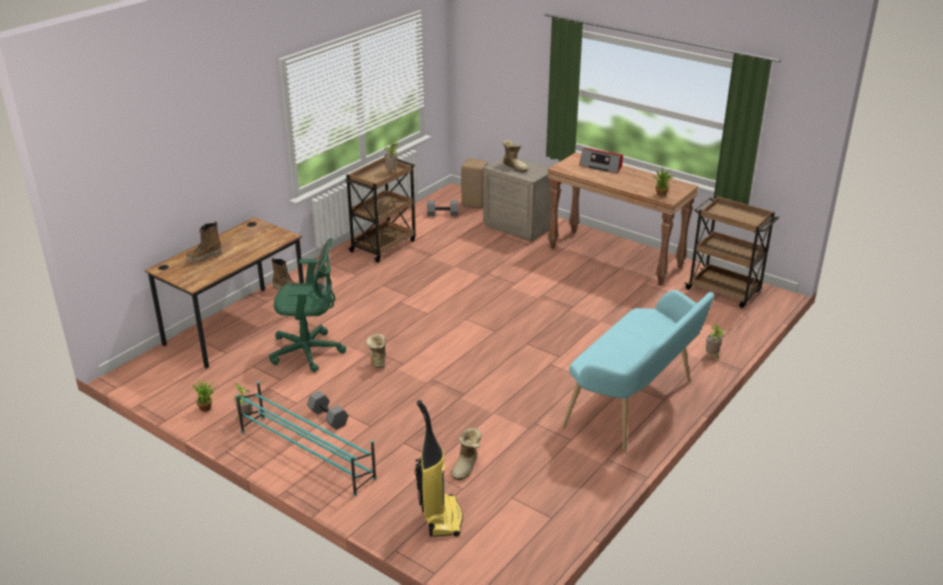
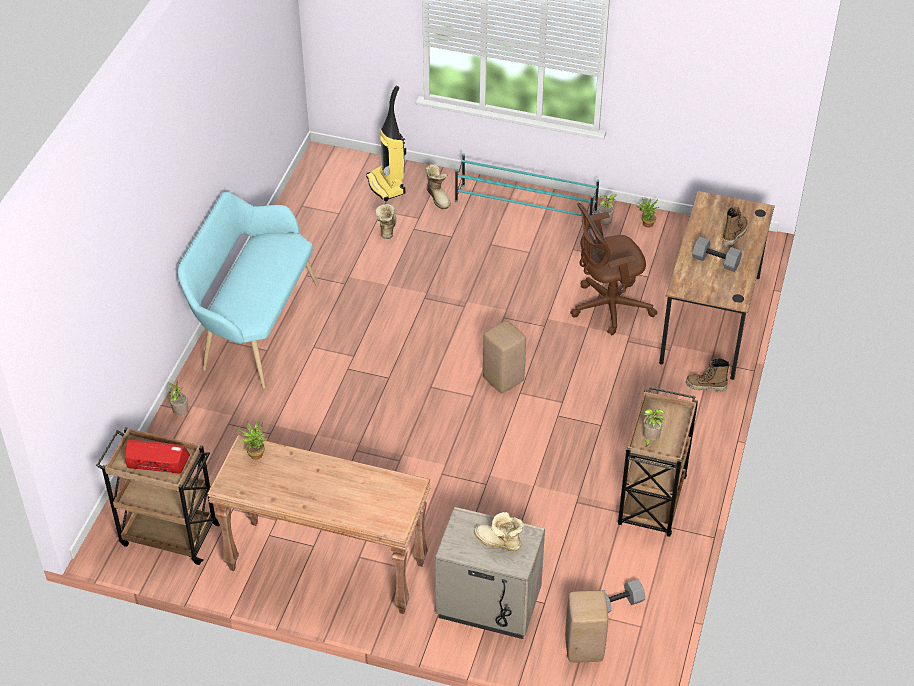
camera: 160 degrees right, 15 degrees up
(310, 351) = (607, 307): green office chair -> brown office chair
(329, 417) = (533, 243): grey dumbbell -> grey dumbbell (715, 261)
(377, 360) = (532, 314): boot -> boot (438, 197)
(433, 323) = (504, 380): none -> beige stool
(601, 166) = (354, 507): radio -> radio (157, 462)

